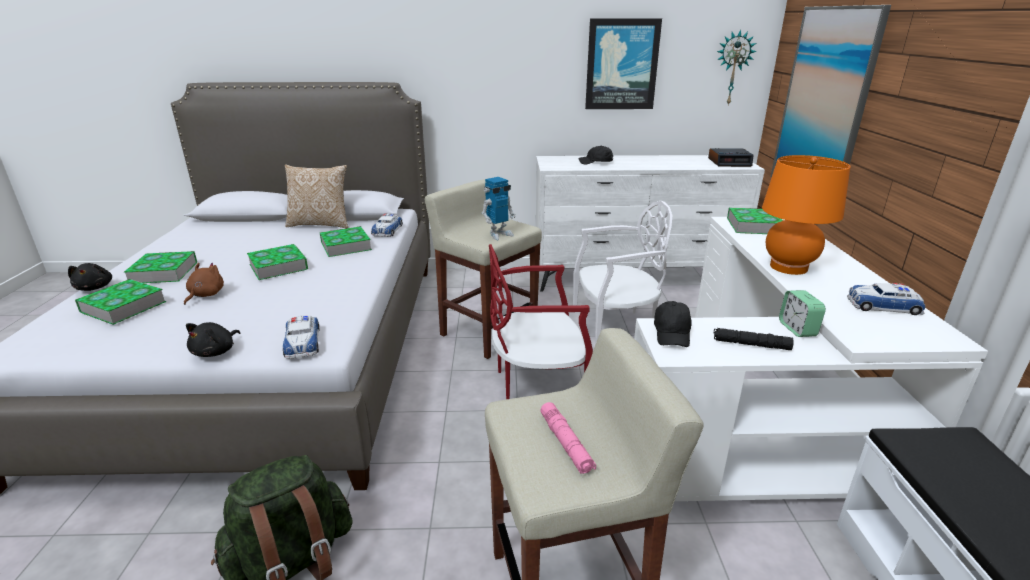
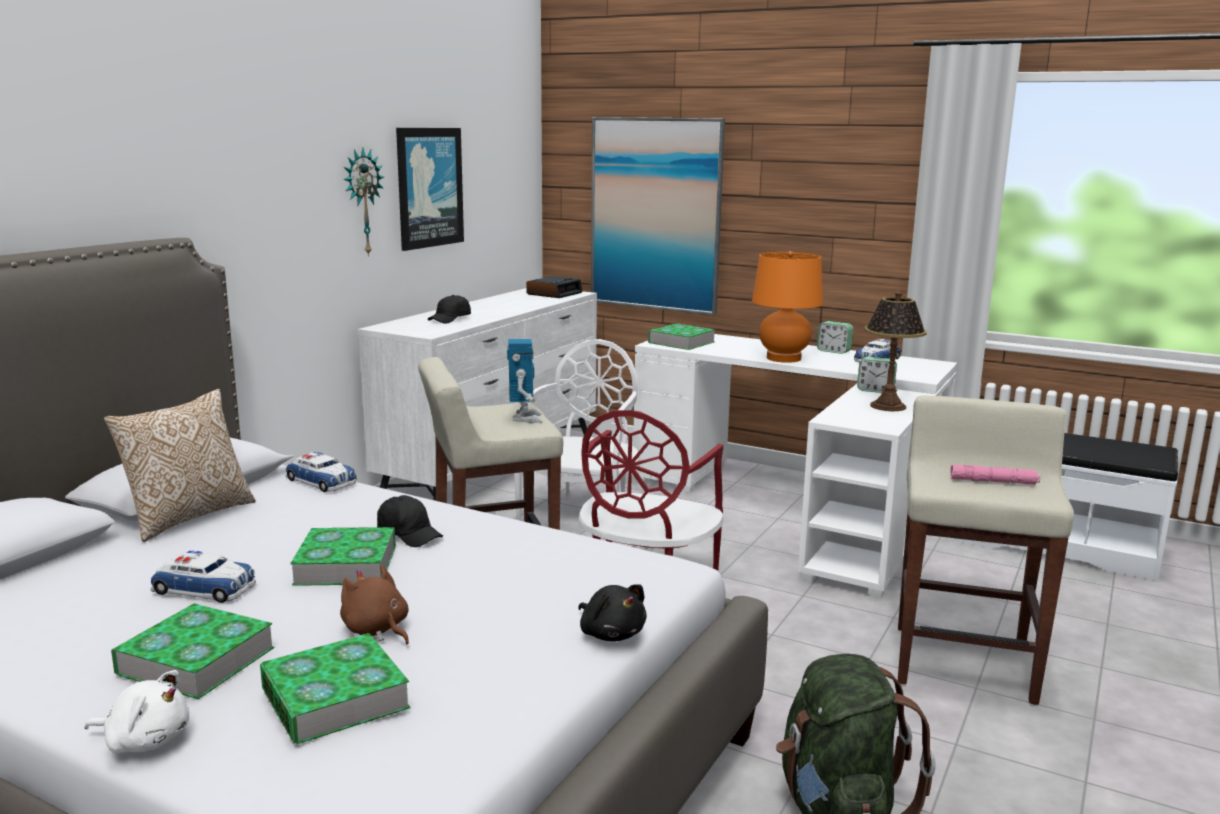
camera: 60 degrees left, 10 degrees down
(95, 287) = (145, 740): black plush toy -> white plush toy
(302, 342) = (648, 578): toy car -> toy car (205, 588)
(346, 246) = (337, 513): book -> none
(672, 333) = (849, 419): black cap -> black cap (409, 534)
(732, 68) = (516, 185): wall clock -> wall clock (362, 202)
(751, 344) = (887, 406): black flashlight -> table lamp
(868, 281) = (833, 351): none -> alarm clock

